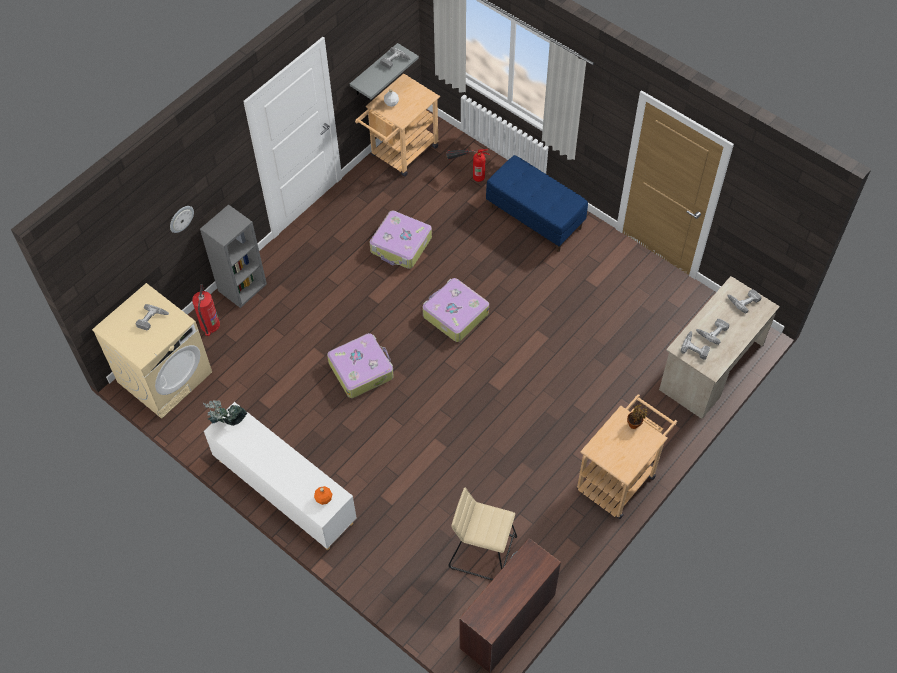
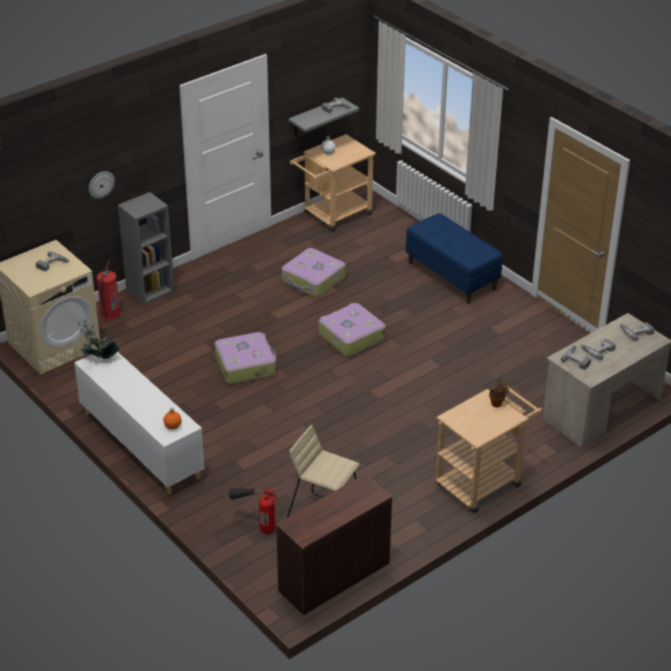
camera: 10 degrees right, 20 degrees down
(467, 175) = (394, 238): fire extinguisher -> fire extinguisher (255, 524)

